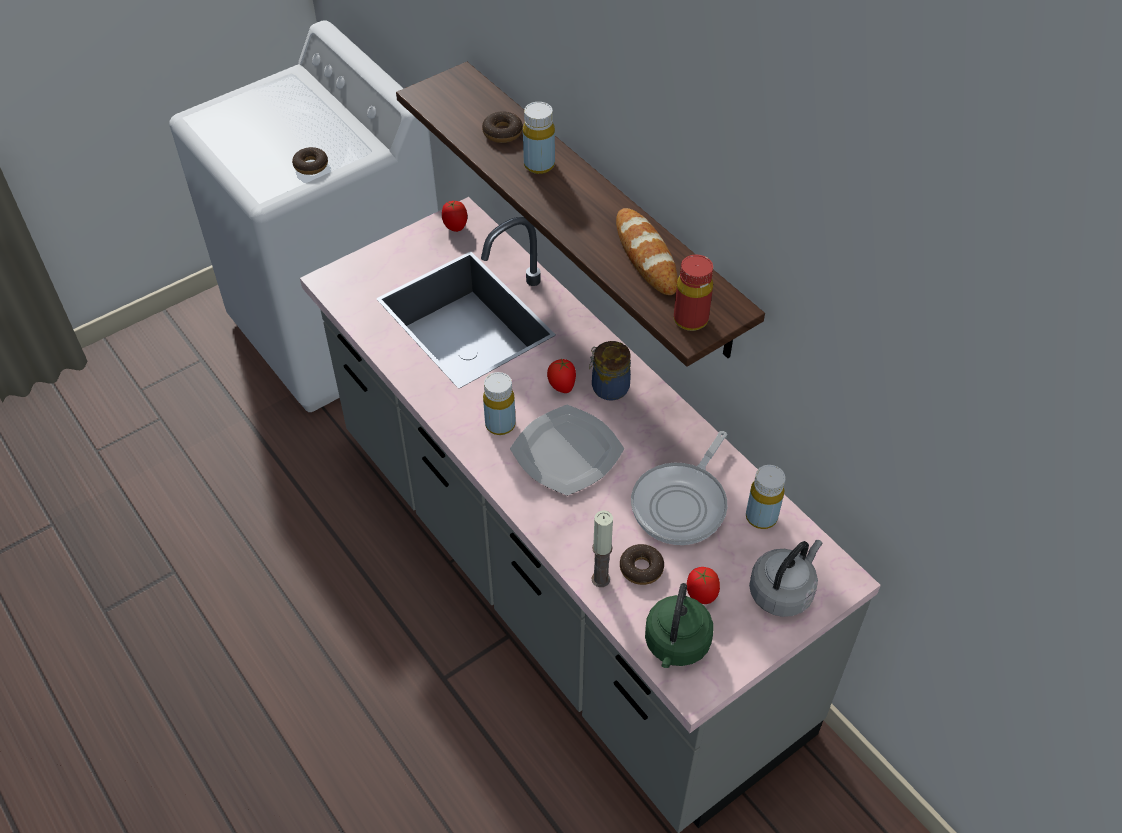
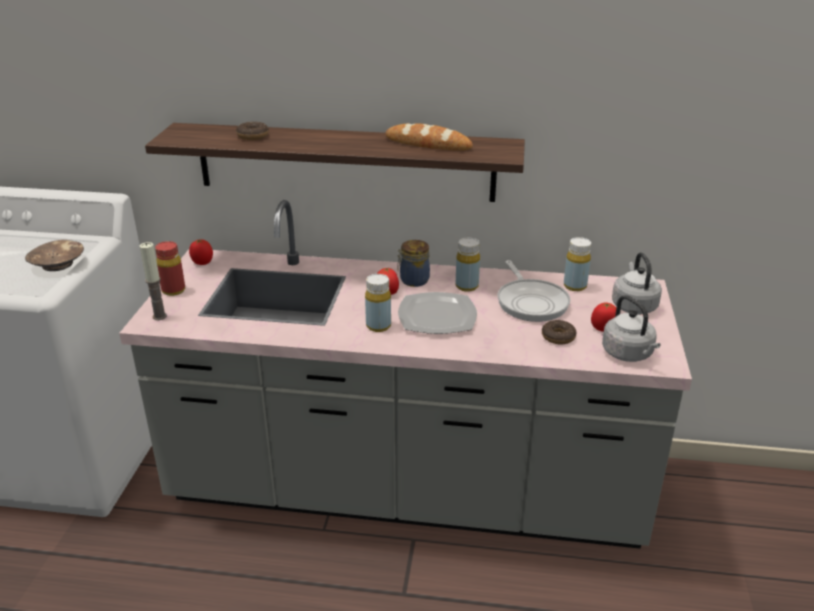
camera: 45 degrees left, 20 degrees down
(311, 165) = (58, 264): donut -> brown bowl
(539, 165) = (300, 138): yellow bottle -> yellow bottle (467, 286)
(601, 579) = (547, 353): candle -> candle (159, 316)
(676, 645) = (629, 354): green kettle -> grey kettle
(690, 319) = (496, 153): red bottle -> red bottle (173, 290)

